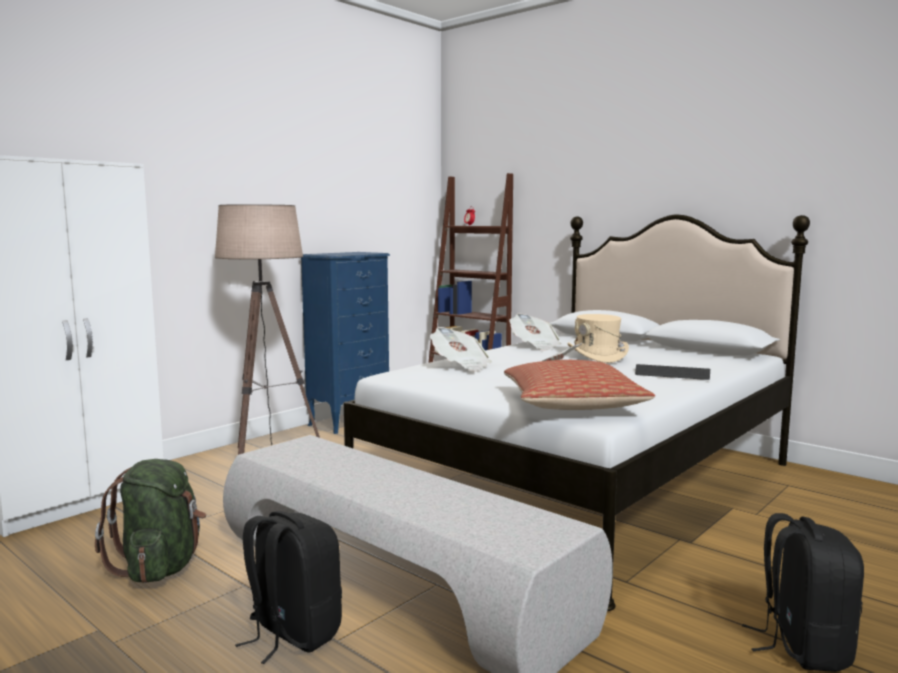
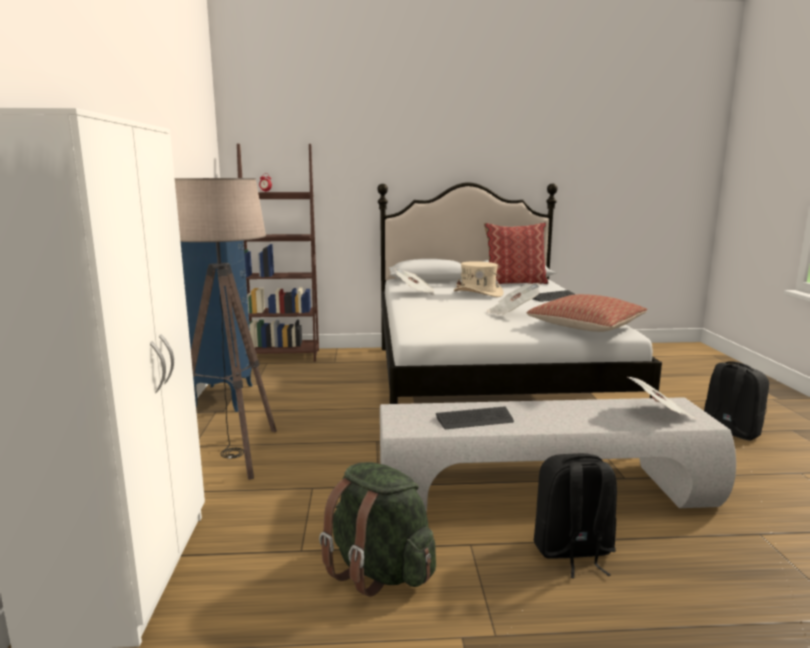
camera: 45 degrees left, 5 degrees up
(330, 467) = (474, 420): none -> keyboard
(460, 365) = (442, 316): newspaper -> newspaper (659, 414)
(696, 354) = (514, 283): none -> pillow

